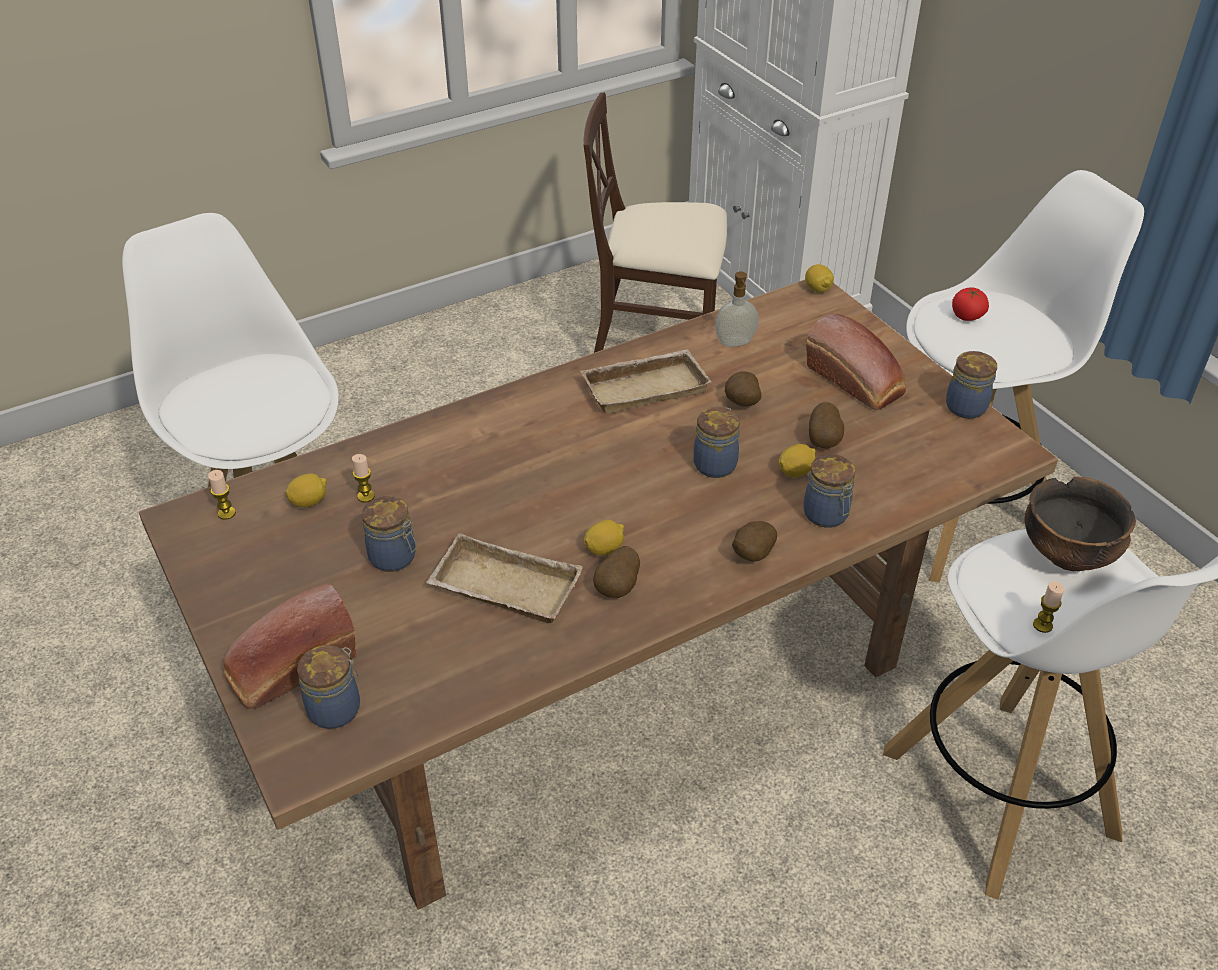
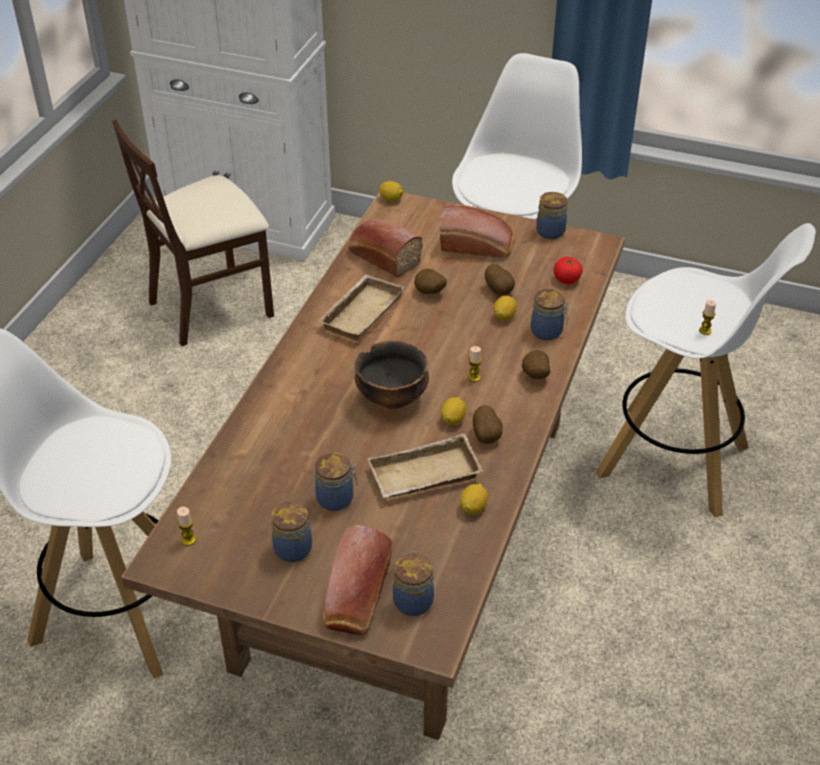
camera: 40 degrees left, 0 degrees up
(309, 501) = (236, 499): lemon -> lemon (473, 507)
(366, 496) = (269, 474): candle -> candle (474, 377)
(716, 464) = (456, 336): jar -> jar (292, 547)
(735, 343) = (382, 257): soap dispenser -> bread
(967, 316) = (491, 177): tomato -> tomato (566, 279)
(1067, 555) = (680, 287): bowl -> bowl (392, 398)

